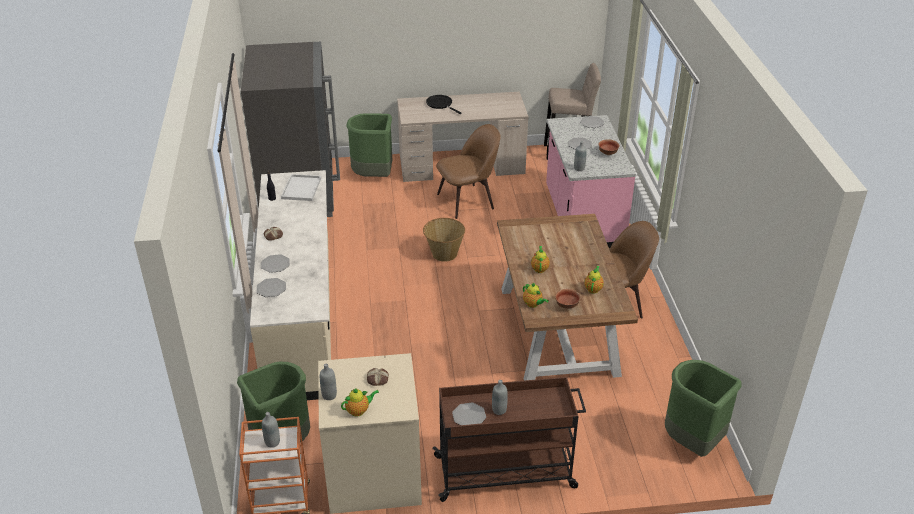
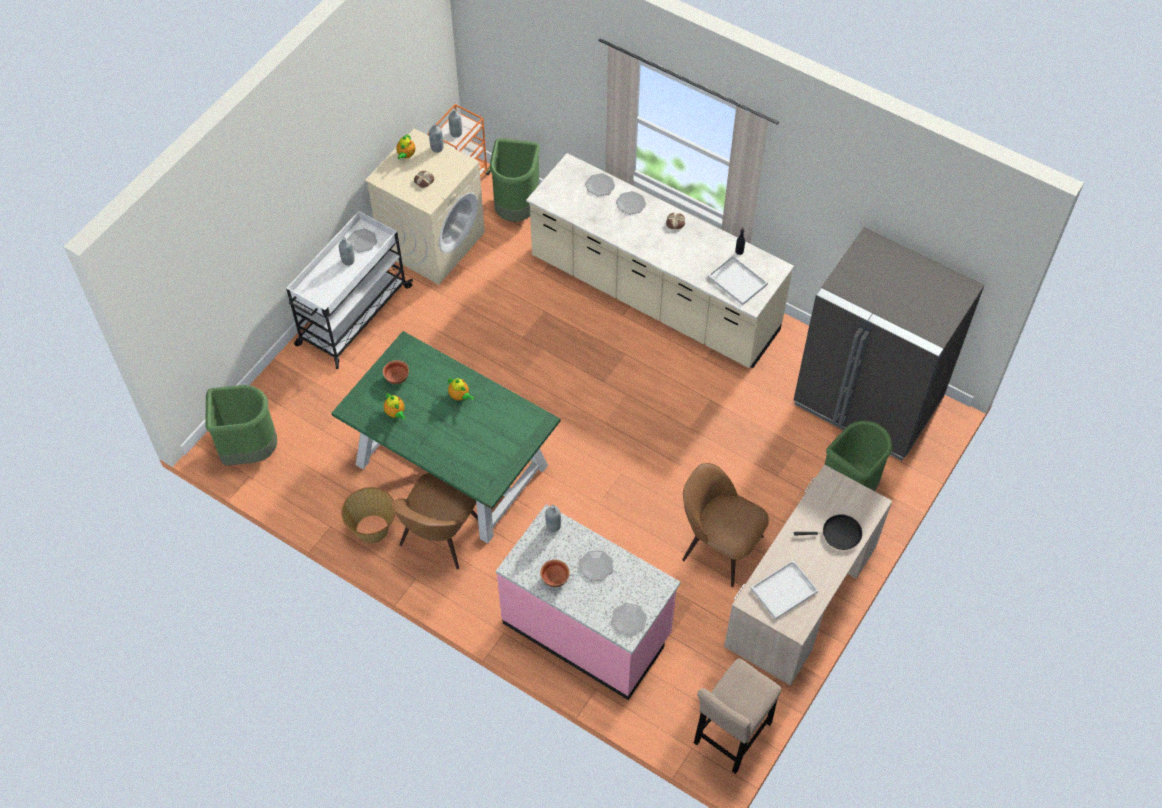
camera: 130 degrees right, 20 degrees up
(444, 253) = (645, 458): basket -> basket (373, 528)
(468, 200) = (719, 546): brown chair -> brown chair turned 105 degrees clockwise
(496, 106) = (784, 589): none -> white tray
(506, 472) = (353, 317): brown cart -> white cart
(533, 304) = (422, 356): teapot -> none
(558, 331) = (450, 464): brown dining table -> green dining table

